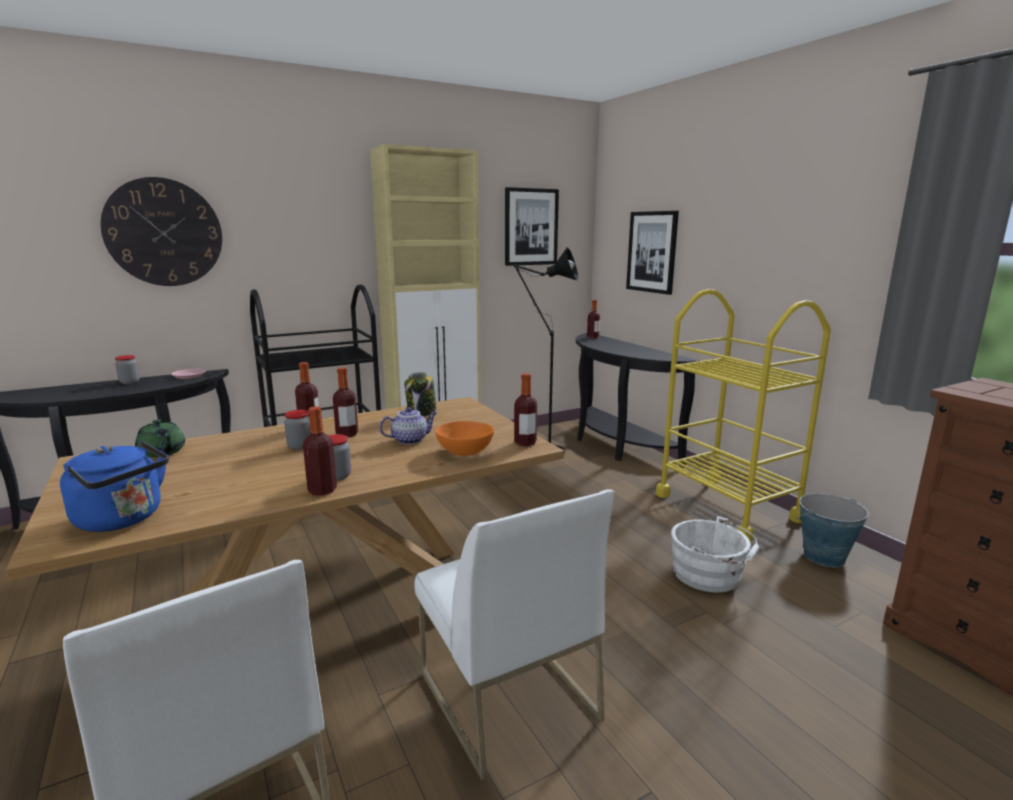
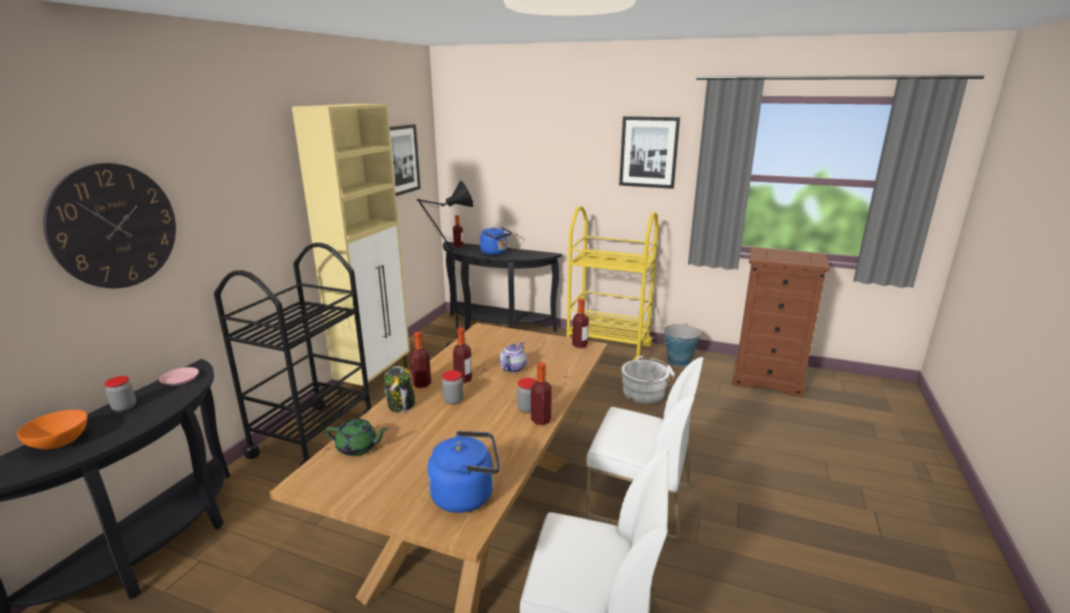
camera: 40 degrees left, 5 degrees up
(421, 413) = (475, 346): jar -> jar (401, 405)
(465, 452) = (561, 363): orange bowl -> orange bowl (59, 442)
(619, 348) = (495, 252): none -> blue kettle
(652, 252) = (504, 174): picture -> picture (648, 152)

